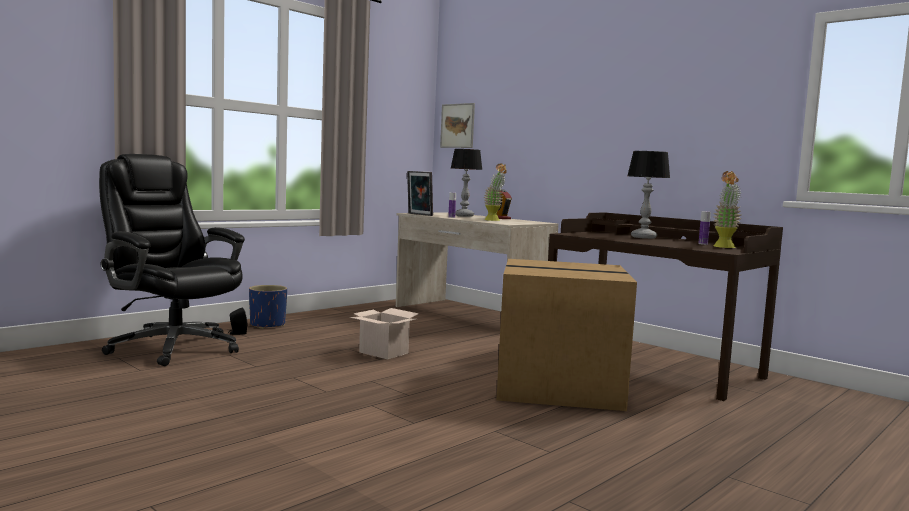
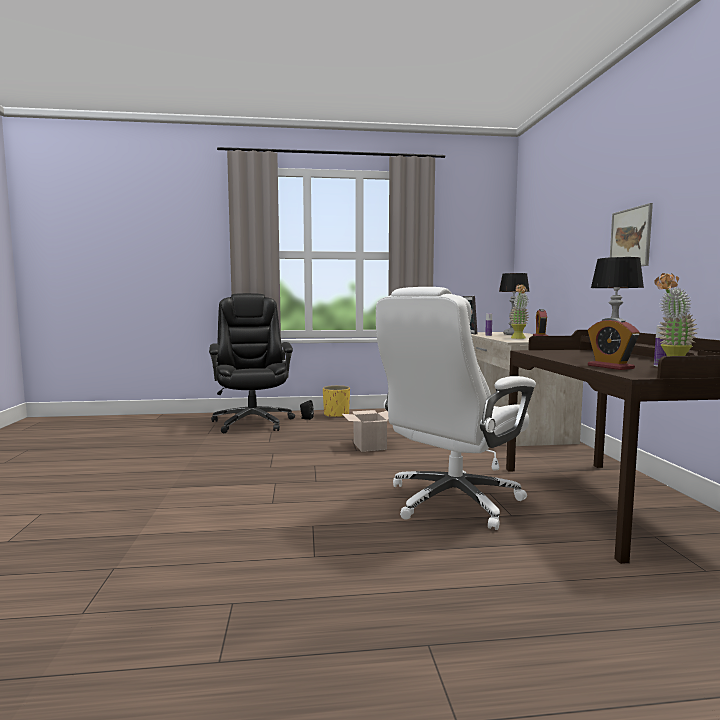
camera: 40 degrees right, 0 degrees up
(267, 325) = (336, 415): blue planter -> yellow planter
(457, 125) = (526, 253): picture -> picture (630, 238)
(556, 386) = (451, 501): cardboard box -> white office chair
(685, 246) = (610, 367): none -> alarm clock

